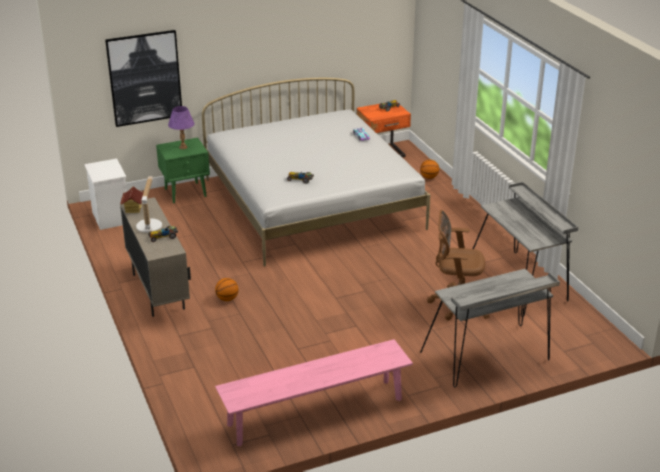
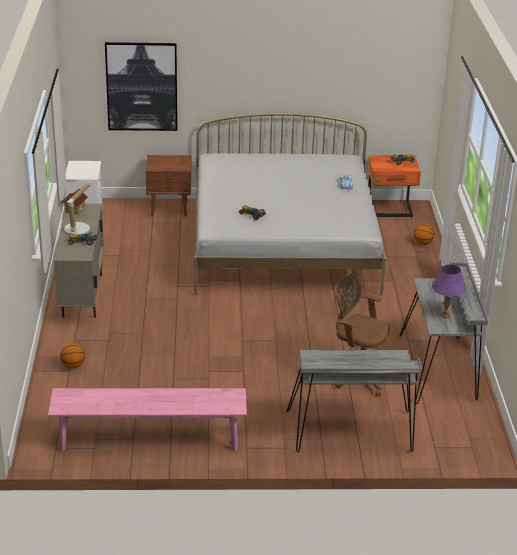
camera: 20 degrees right, 0 degrees up
(183, 147) = (170, 162): purple table lamp -> purple table lamp (445, 315)
(186, 192) = (170, 208): green nightstand -> brown nightstand
(227, 299) = (140, 317): basketball -> basketball (73, 366)

